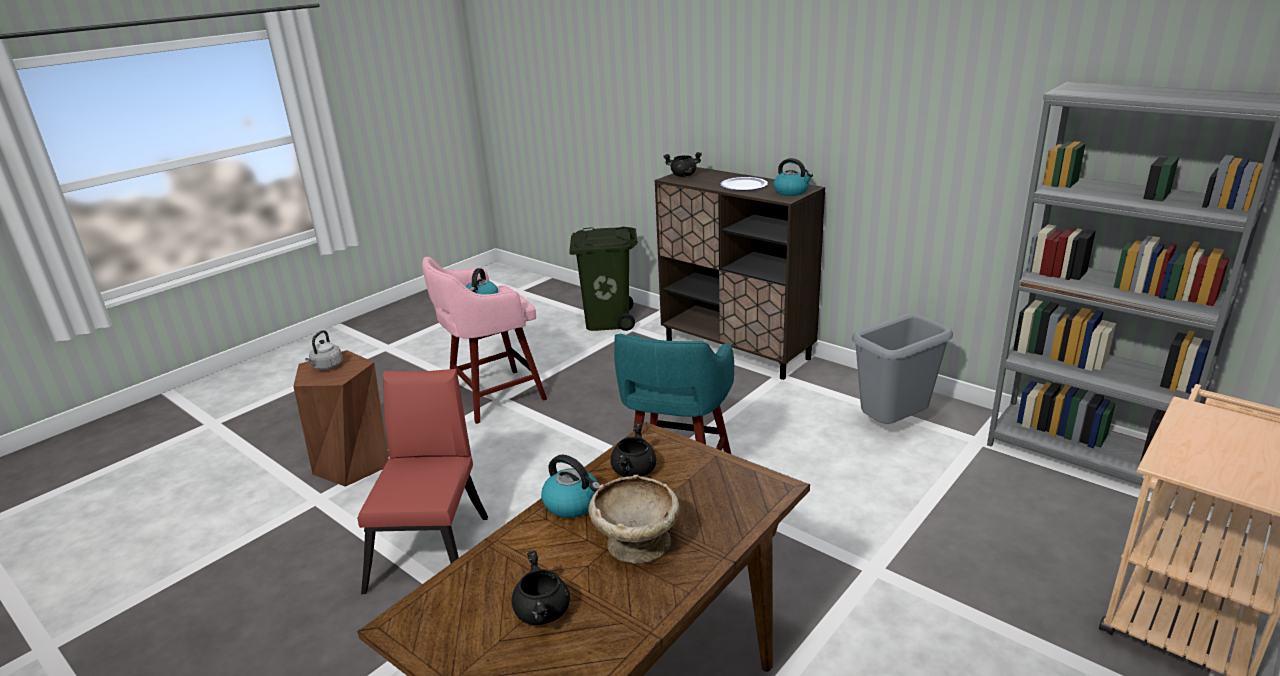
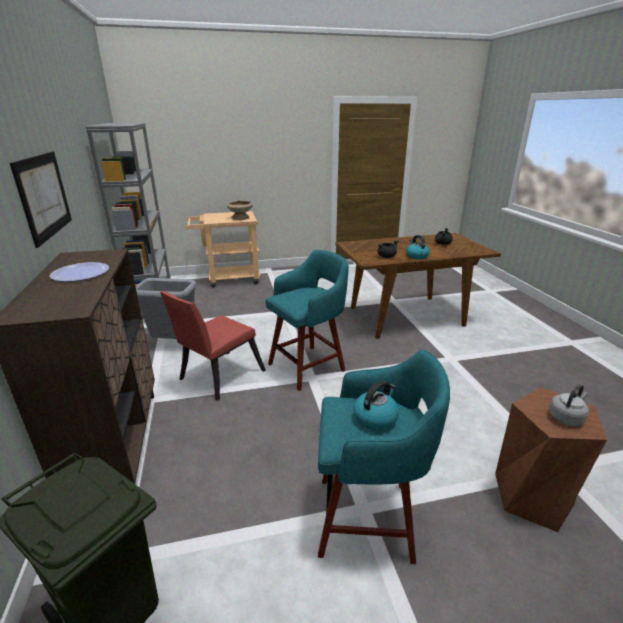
camera: 145 degrees left, 0 degrees up
(433, 546) = (464, 392): red chair -> red chair (218, 377)
(493, 397) = (368, 518): pink stool -> turquoise stool
(636, 543) = (404, 246): beige bowl -> beige bowl (241, 218)
(683, 175) = (53, 310): black cooking pot -> none
(791, 192) = (89, 255): kettle -> none
(836, 130) = (44, 196): none -> picture

